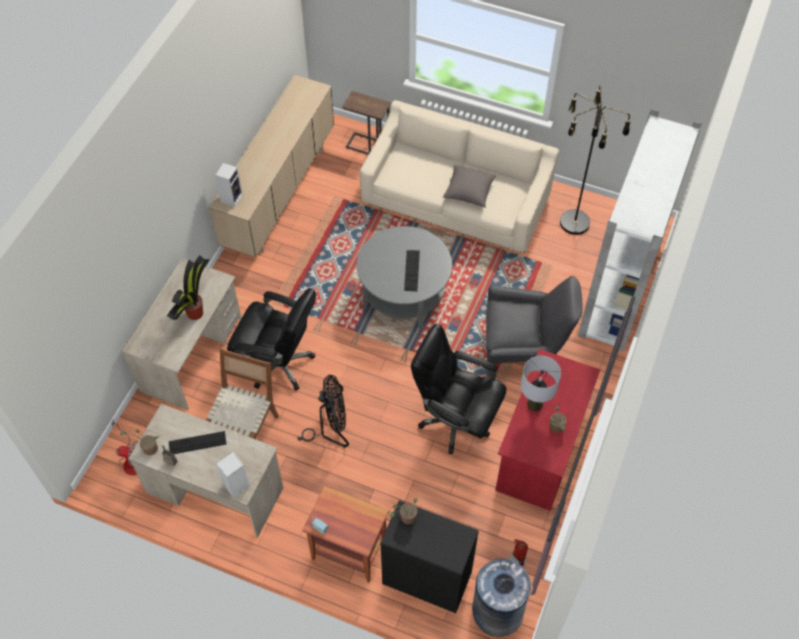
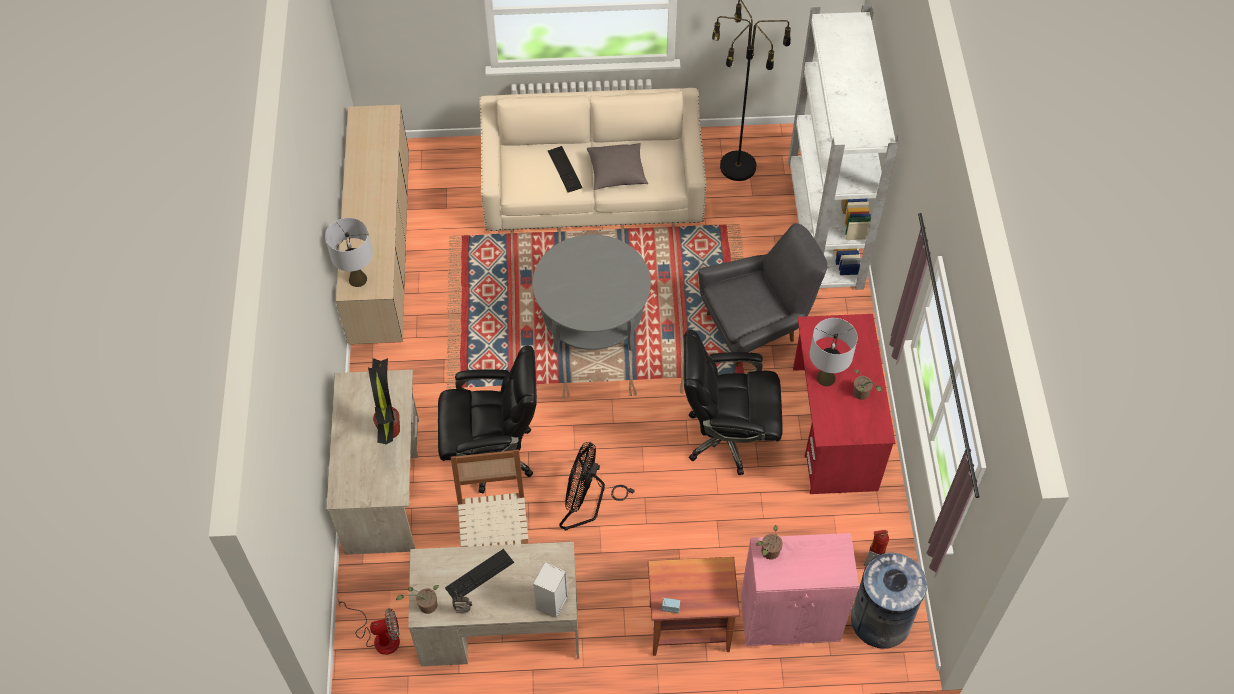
camera: 25 degrees left, 0 degrees up
(232, 197) = (357, 279): speaker -> grey table lamp
(330, 423) = (589, 497): black fan -> black fan turned 135 degrees counterclockwise
(368, 146) = (456, 162): brown side table -> none
(412, 270) = (604, 286): keyboard -> keyboard (564, 169)
(425, 580) = (788, 622): black cabinet -> pink cabinet

